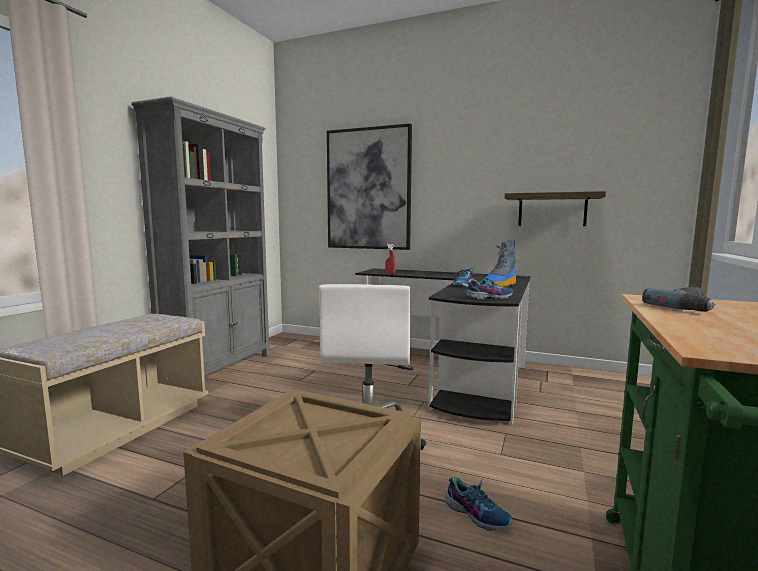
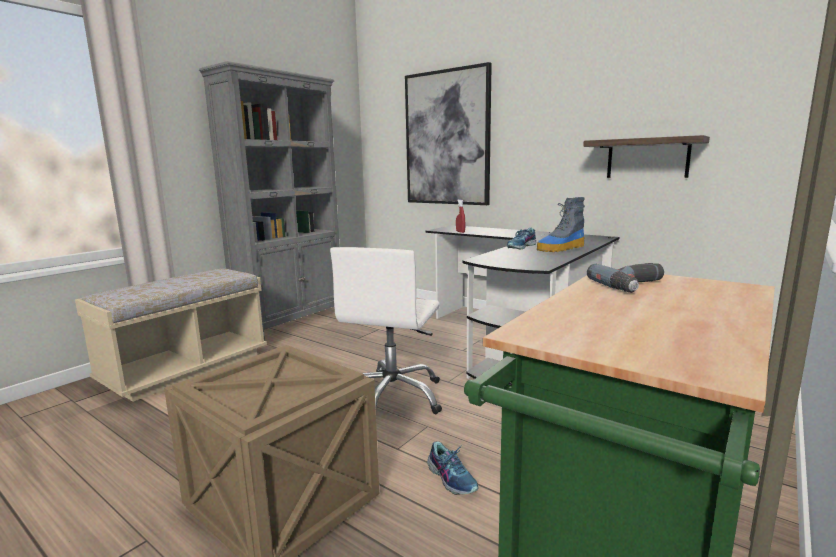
camera: 15 degrees right, 5 degrees up
(489, 297) = (526, 263): shoe -> none

